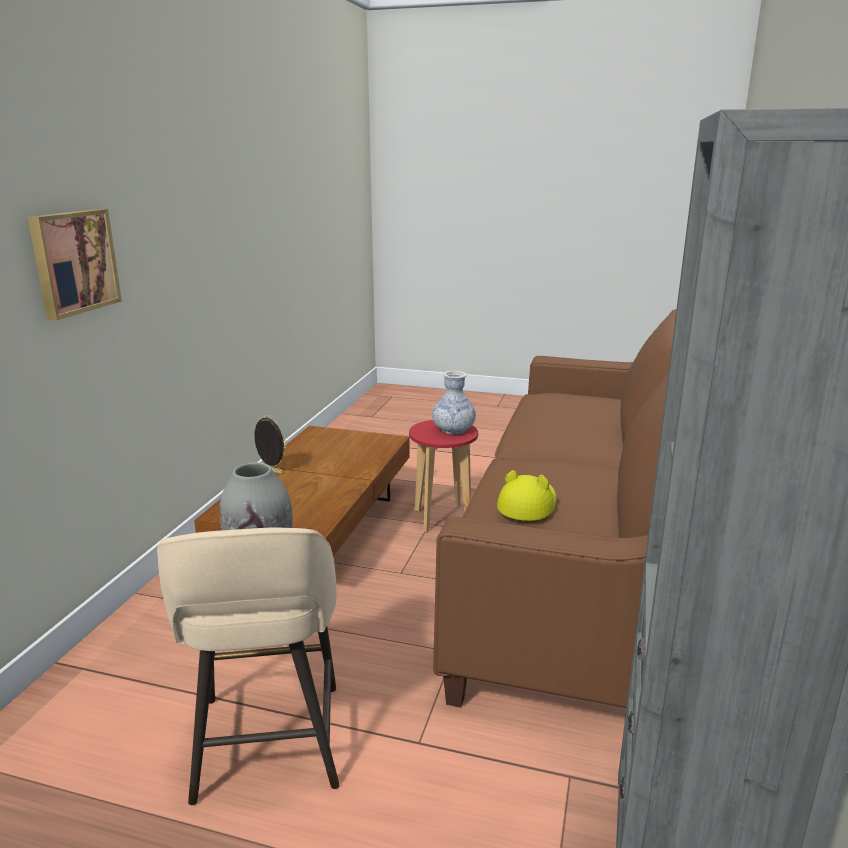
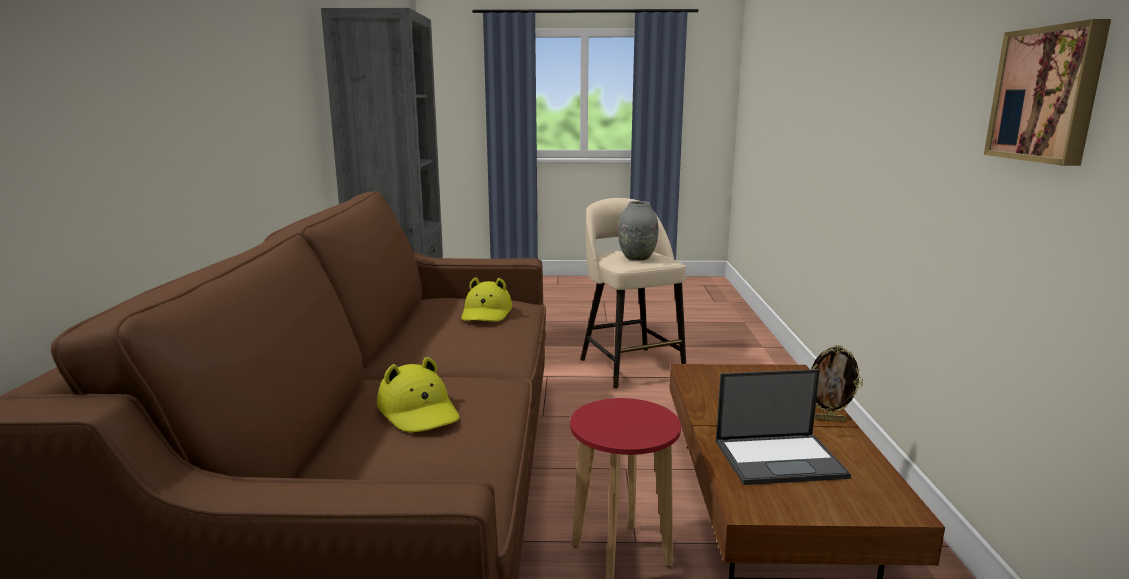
camera: 165 degrees right, 5 degrees down
(73, 262) = (876, 107): picture -> picture (1048, 94)
(342, 455) = (780, 459): none -> laptop
(453, 430) = (610, 424): vase -> none
(572, 421) = (419, 411): none -> yellow hat

